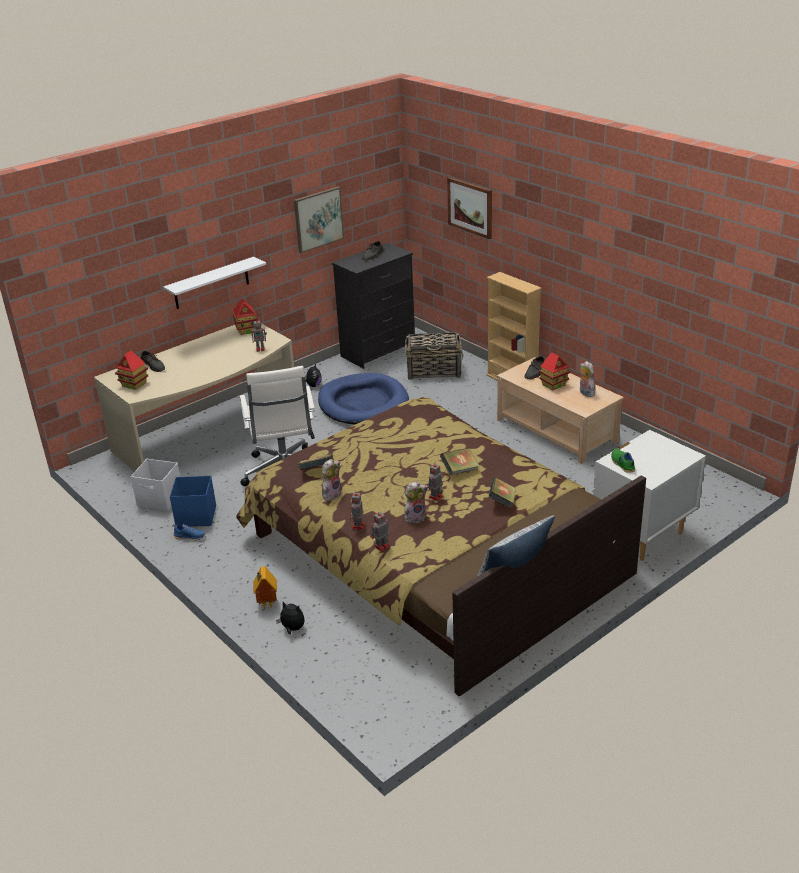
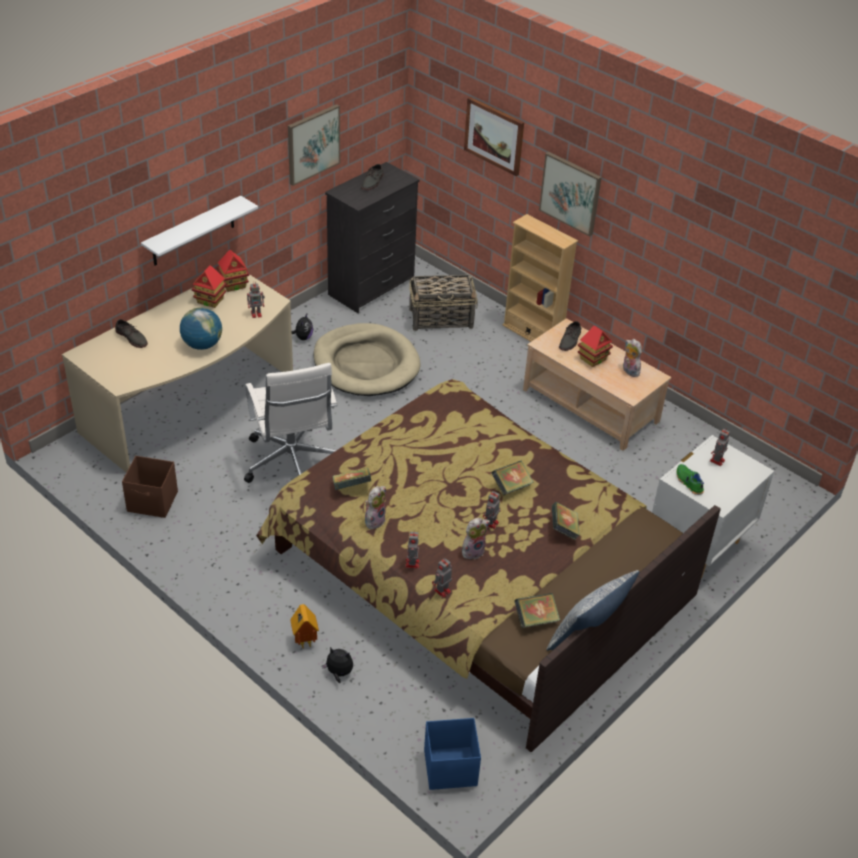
camera: 10 degrees left, 10 degrees up
(134, 384) = (115, 366): toy house -> toy house (210, 300)
(160, 500) = (153, 502): white storage box -> brown storage box
(190, 536) = (198, 552): blue shoe -> none
(195, 516) = (199, 525): blue storage box -> blue storage box (449, 768)
(210, 369) = (202, 345): none -> globe
(363, 403) = (366, 364): blue dog bed -> beige dog bed
(464, 570) = (535, 619): none -> book
(532, 246) = (570, 193): none -> picture
(651, 448) = (716, 461): none -> toy robot

